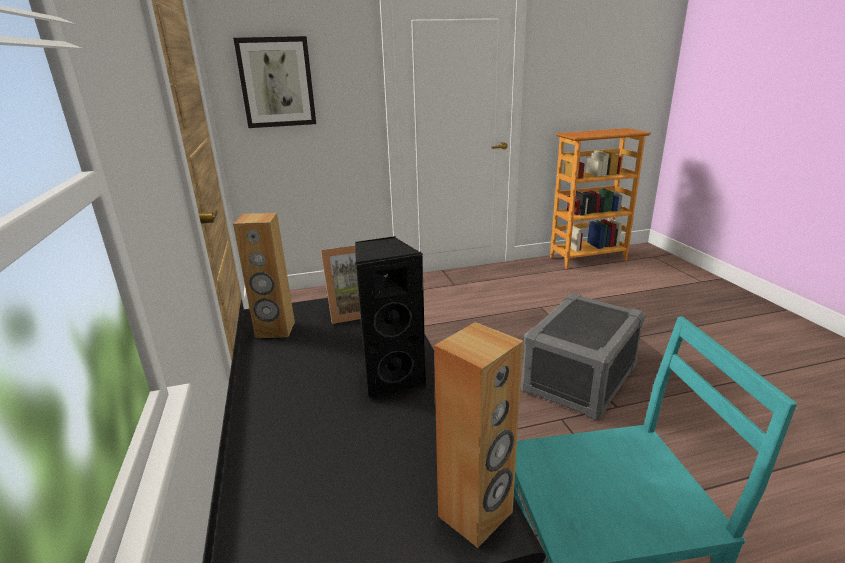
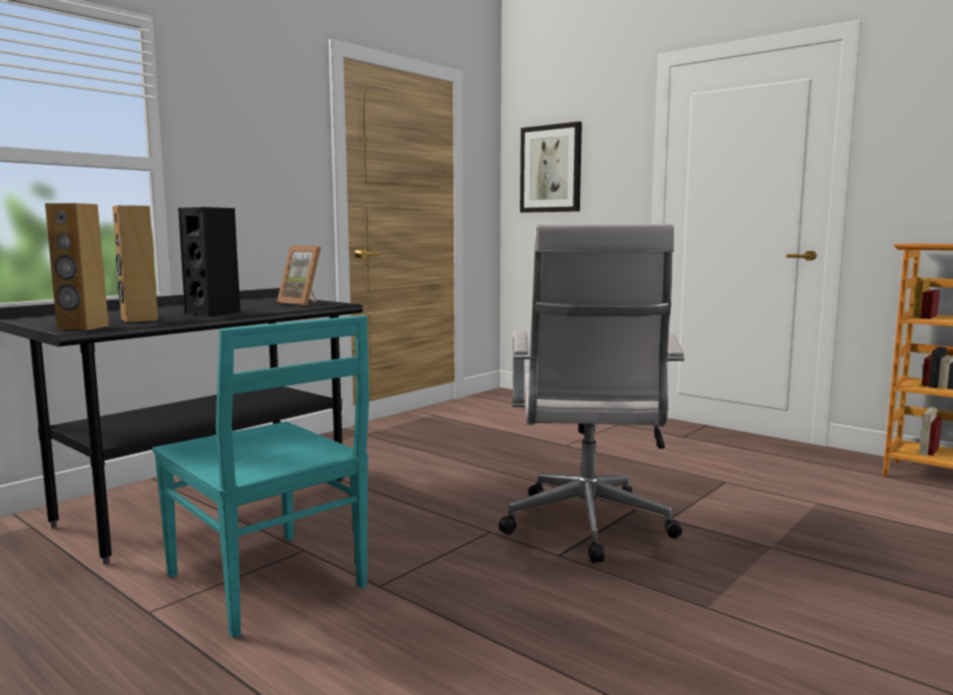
camera: 55 degrees right, 15 degrees down
(275, 330) = (257, 300): brown speaker -> brown speaker (138, 319)
(580, 379) = (587, 528): grey storage box -> white office chair

